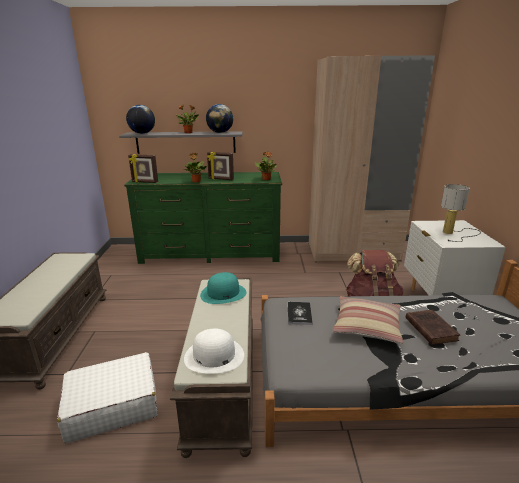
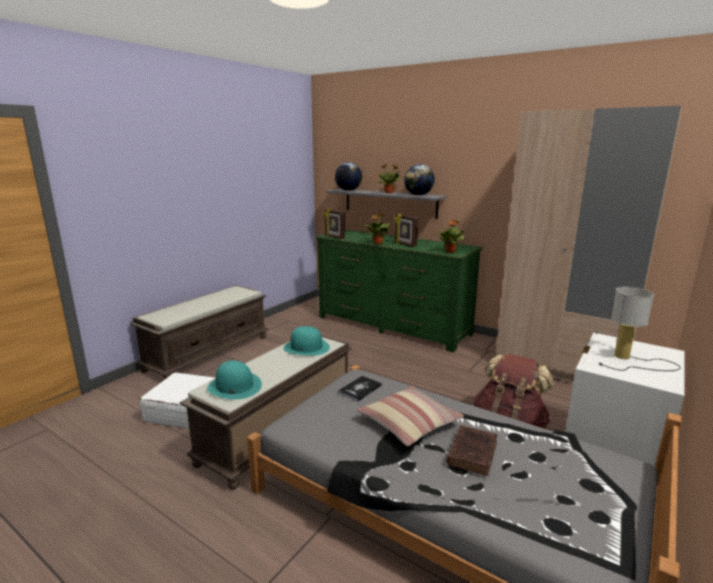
camera: 35 degrees right, 5 degrees down
(214, 356) = (234, 386): white hat -> turquoise hat

